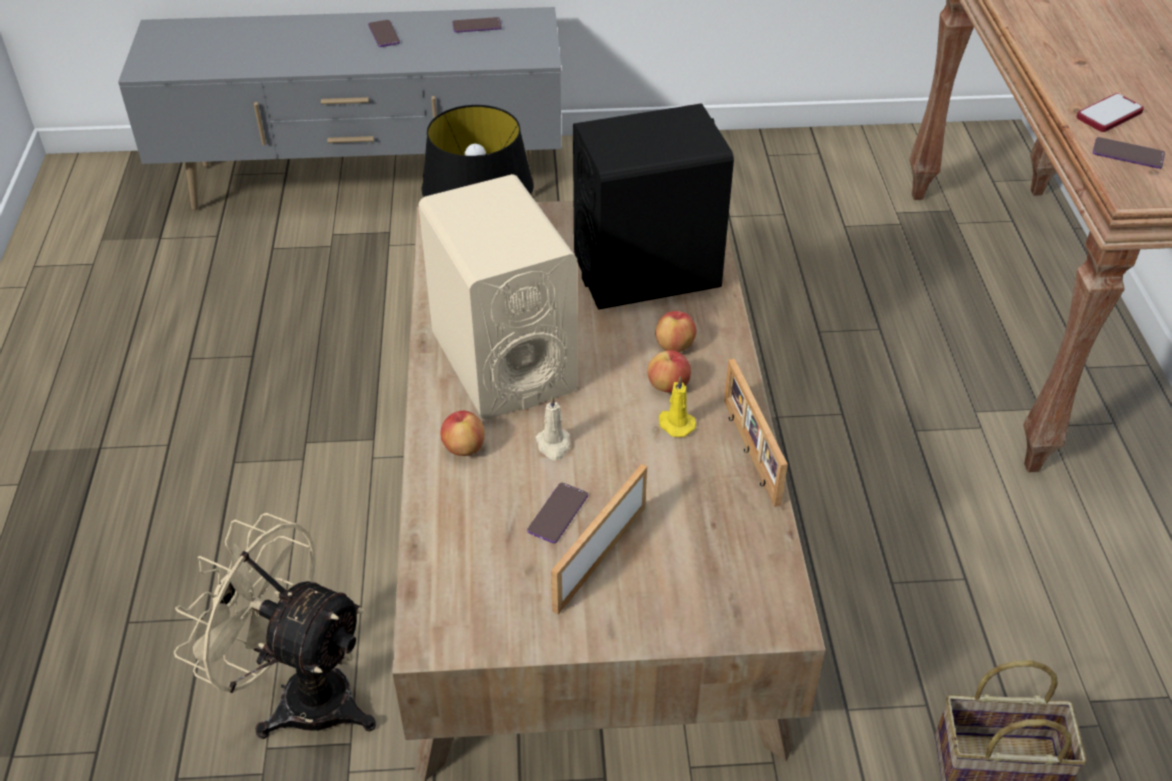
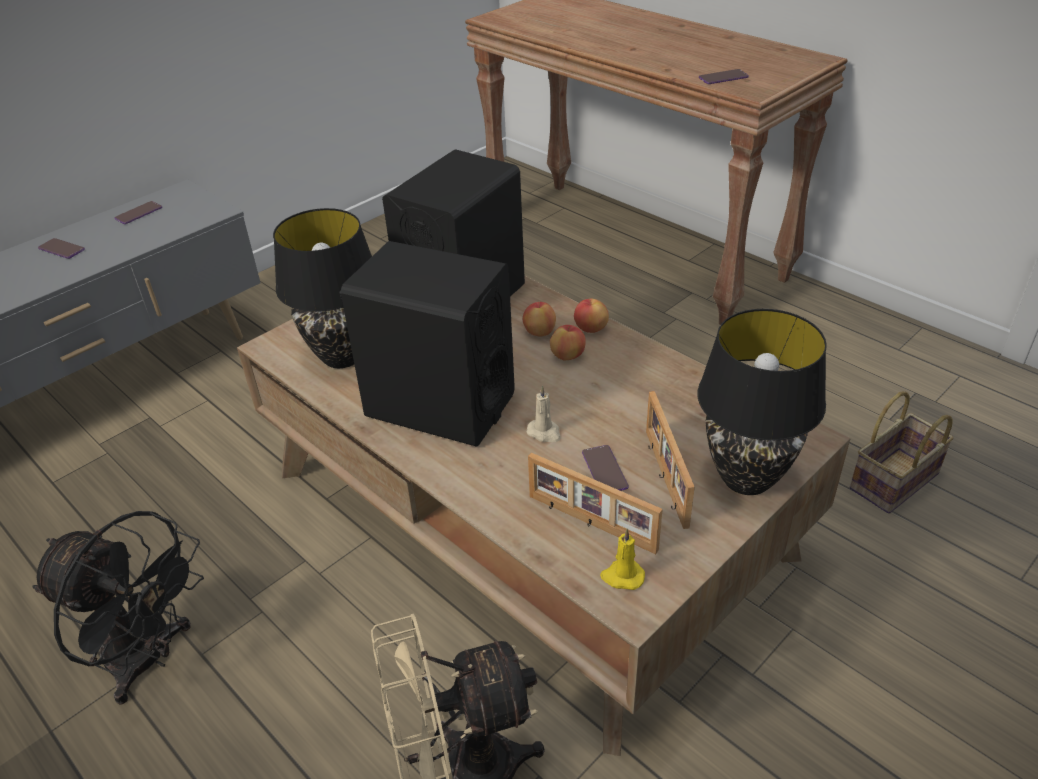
camera: 40 degrees left, 5 degrees down
(200, 440) = (149, 659): none -> black fan
(464, 447) = (486, 473): apple -> apple (590, 329)
(502, 362) = (439, 405): beige speaker -> black speaker
(668, 610) = (746, 477): none -> black table lamp
(675, 424) = (601, 374): yellow candle -> yellow candle (622, 576)
(749, 452) = (664, 362): picture frame -> picture frame (590, 524)
(1109, 115) = (685, 65): phone -> none

